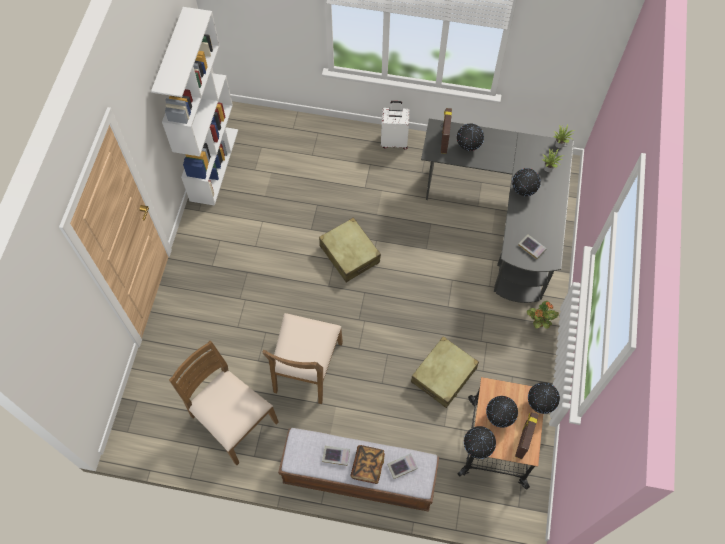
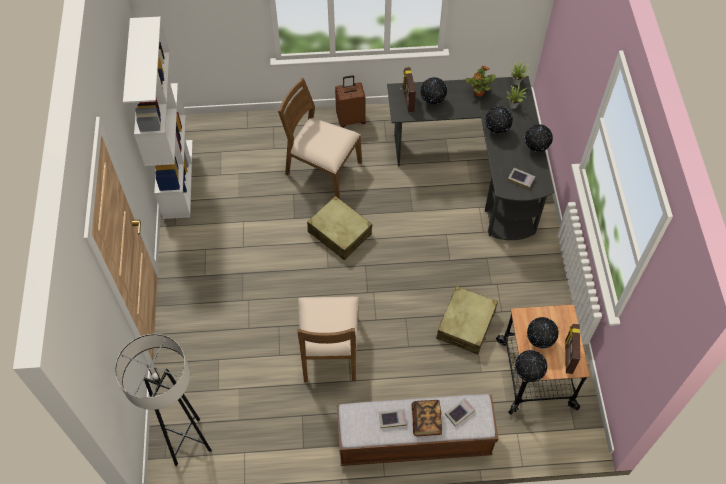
camera: 15 degrees left, 5 degrees down
(151, 422) = (188, 442): none -> grey floor lamp
(232, 420) = (271, 418): brown chair -> brown chair (322, 169)
(394, 141) = (351, 119): white suitcase -> brown suitcase
(538, 322) = (539, 254): potted plant -> potted plant (478, 93)
(539, 404) = (573, 319): globe -> globe (535, 149)

